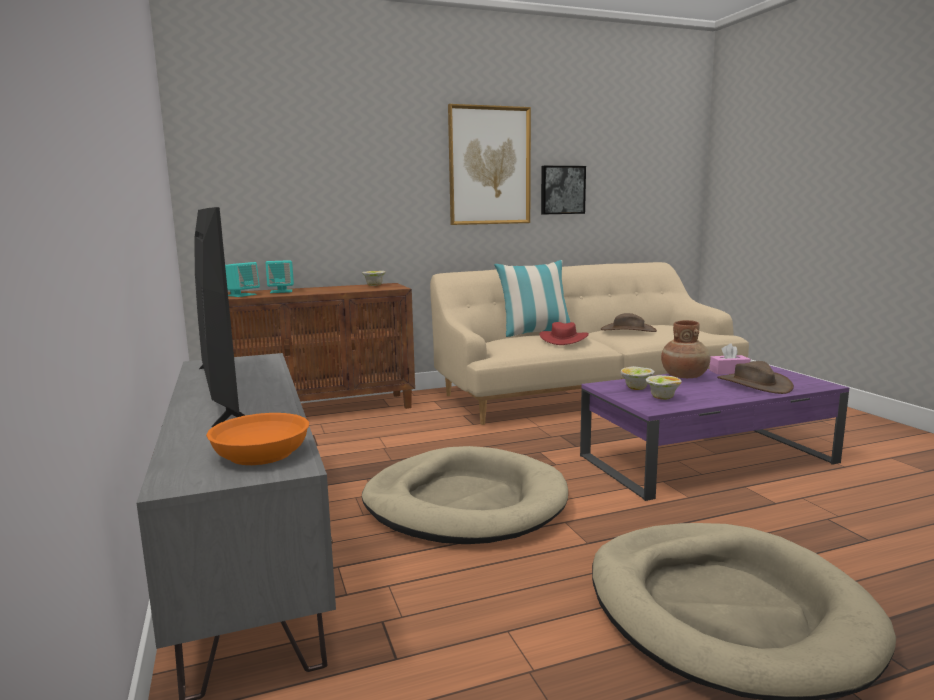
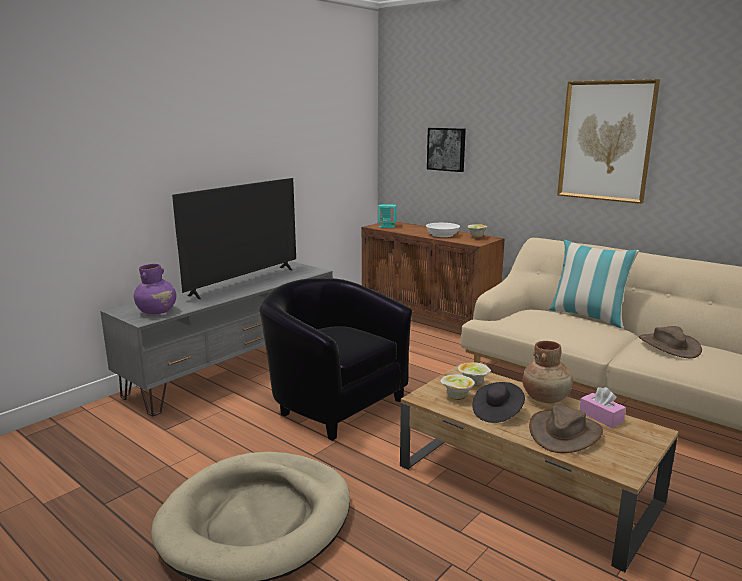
camera: 60 degrees right, 5 degrees up
(261, 453) = (157, 311): orange bowl -> purple vase
(281, 291) = (414, 228): turquoise speaker -> none
(337, 289) = (442, 235): none -> white bowl
(465, 503) = (333, 403): beige dog bed -> black armchair
(562, 190) = (692, 171): picture -> picture (447, 149)
(564, 339) = (573, 329): red hat -> none
(704, 393) = (497, 412): none -> black hat
(708, 459) = (527, 484): purple coffee table -> brown coffee table

